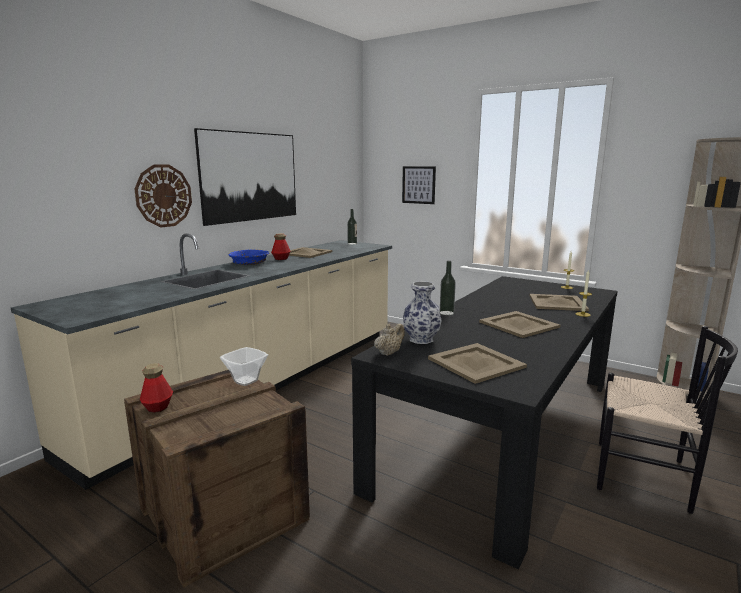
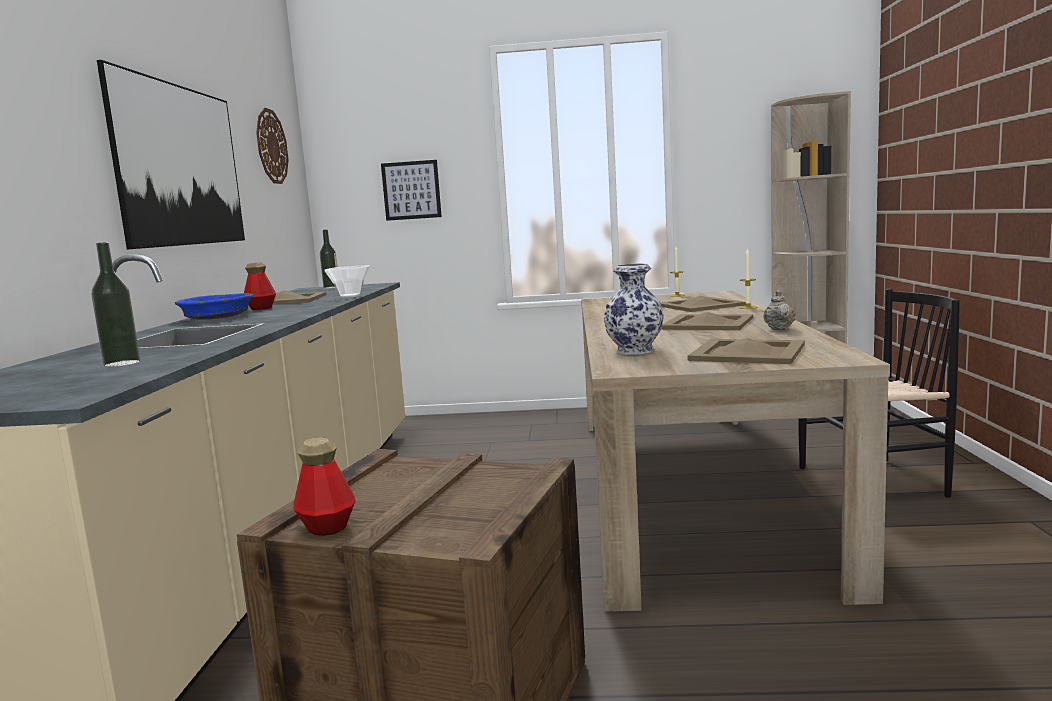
camera: 30 degrees left, 5 degrees down
(163, 196) = (64, 184): wall clock -> wall clock (271, 146)
(244, 381) = (414, 464): bowl -> bowl (349, 296)
(389, 353) = (629, 366): beige teapot -> beige teapot (779, 328)
(446, 313) = (602, 330): bottle -> bottle (122, 363)
(503, 429) = (688, 486): black dining table -> beige dining table

